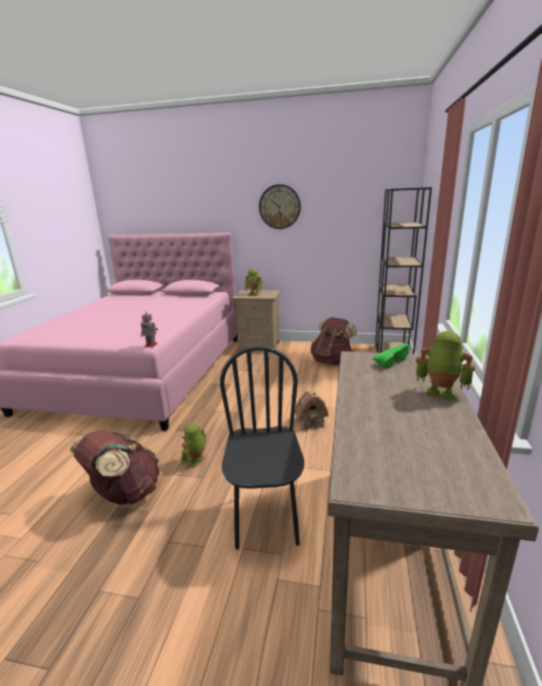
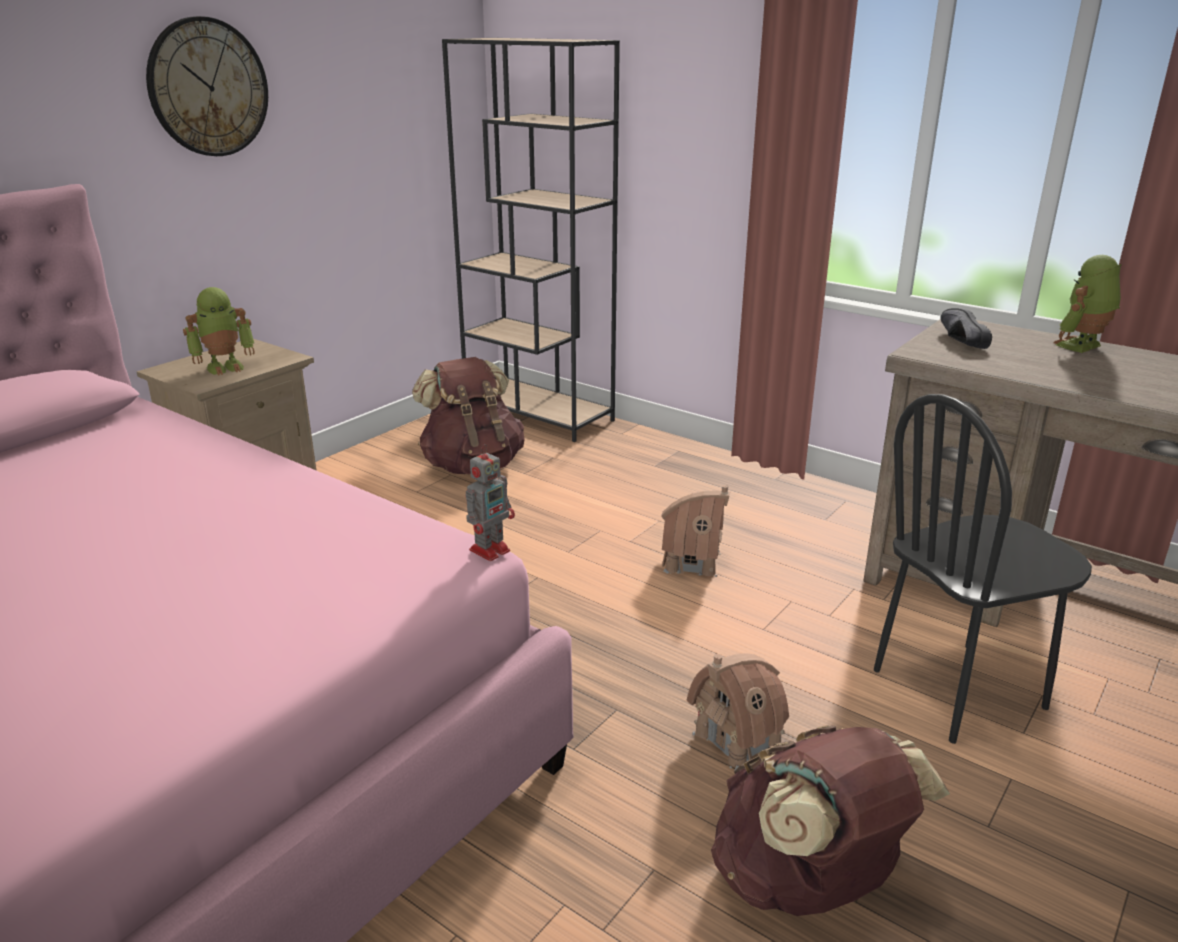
camera: 65 degrees left, 5 degrees up
(196, 461) = (737, 738): toy robot -> toy house
(266, 519) = (959, 689): black chair -> black chair turned 45 degrees counterclockwise
(390, 361) = (957, 341): green shoe -> black shoe

